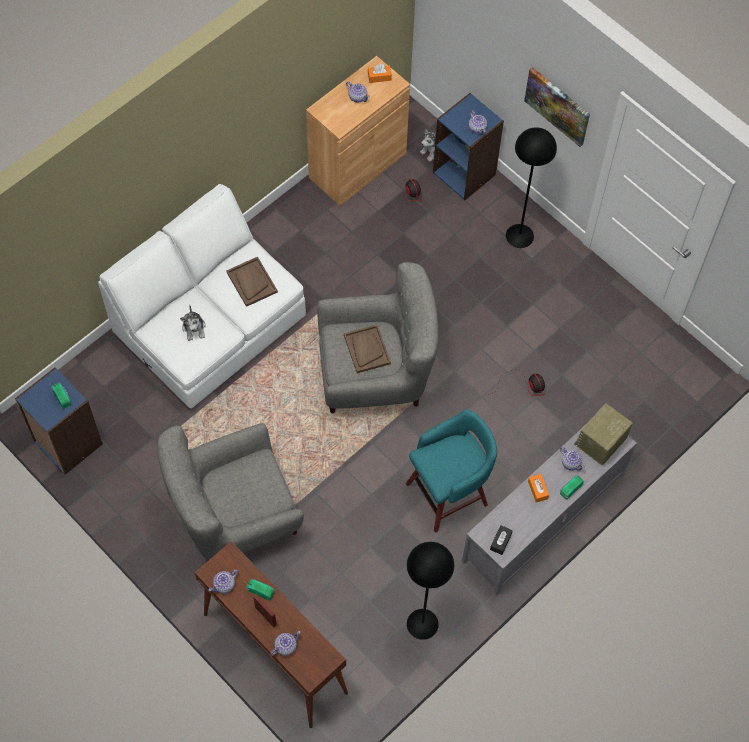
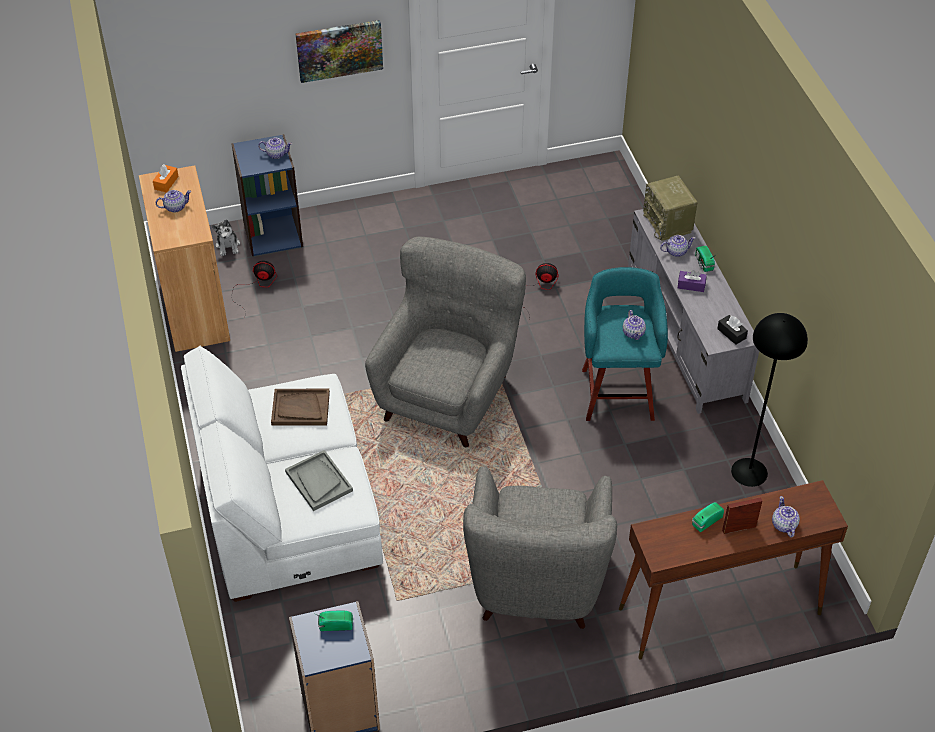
camera: 60 degrees left, 15 degrees down
(194, 328) = (318, 481): plush toy -> grey tray
(224, 585) = (682, 550): teapot -> teapot (633, 333)
(366, 349) = (443, 356): brown tray -> none
(520, 236) = (374, 225): black floor lamp -> none
(537, 490) = (691, 285): orange tissue box -> purple tissue box

